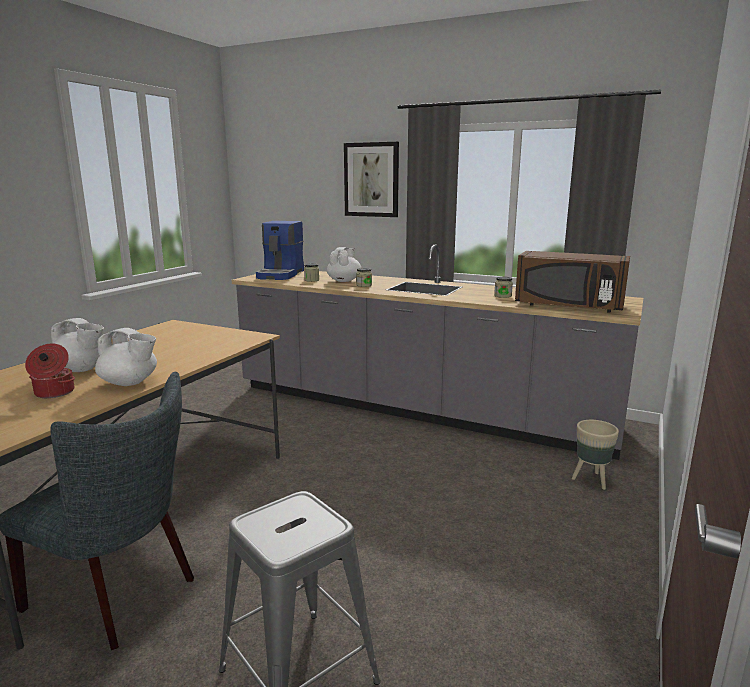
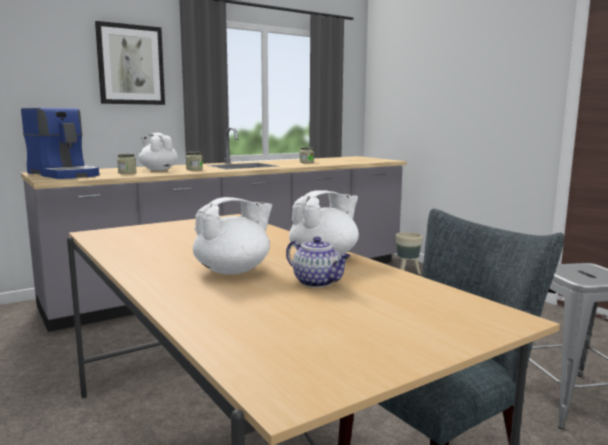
camera: 60 degrees left, 5 degrees down
(53, 393) = (318, 282): cooking pot -> teapot
(568, 306) = (358, 161): brown microwave -> none

